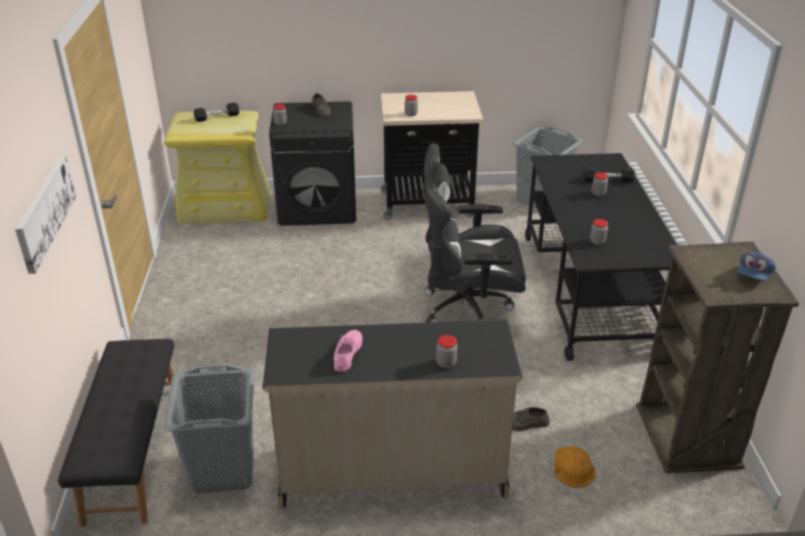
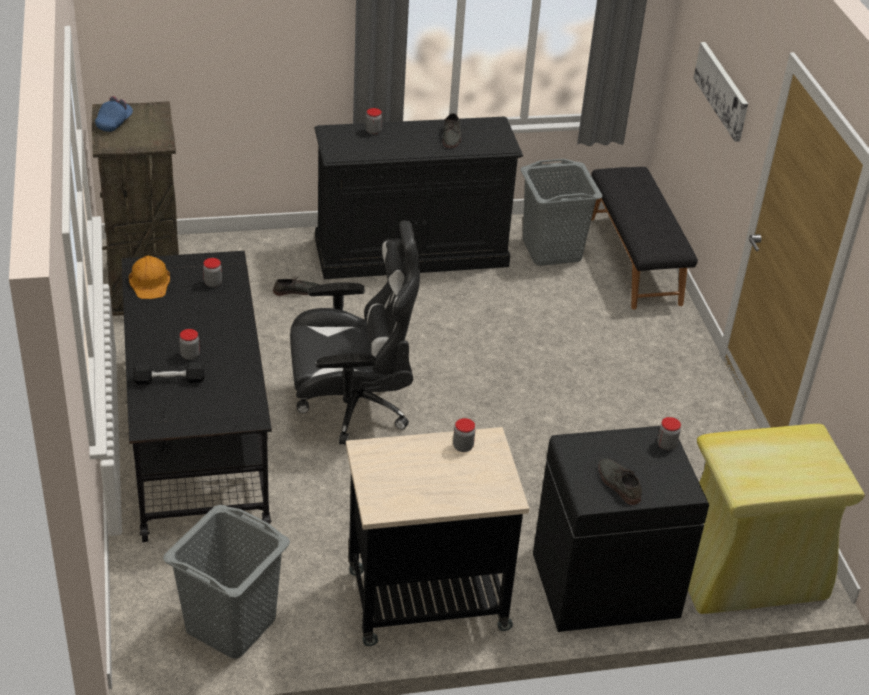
camera: 170 degrees right, 5 degrees up
(217, 117) = (784, 478): black dumbbell -> none
(347, 353) = (452, 136): pink shoe -> grey shoe
(572, 467) = (258, 260): orange hard hat -> orange hard hat (150, 282)

